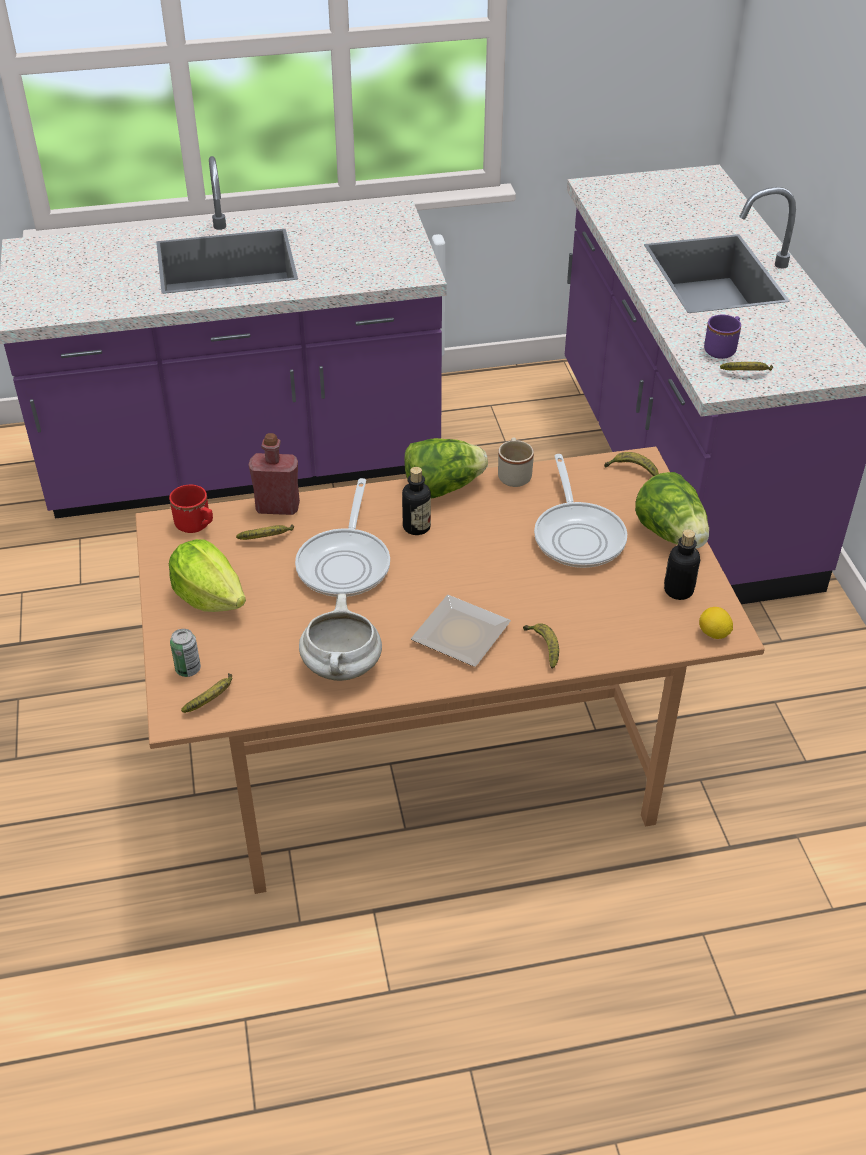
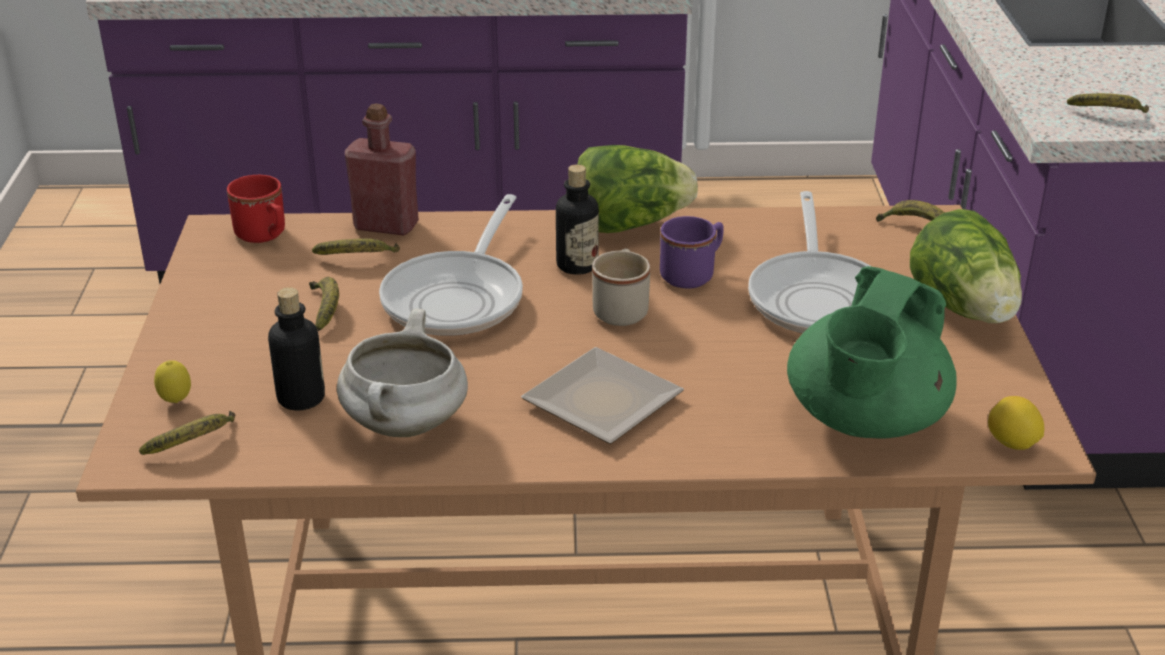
camera: 10 degrees right, 10 degrees down
(188, 669) = (176, 402): can -> lemon
(209, 597) = (246, 318): lettuce -> none
(514, 474) = (739, 218): beige mug -> beige mug (621, 308)
(544, 647) = (729, 432): banana -> banana (325, 310)
(624, 628) = (864, 421): none -> green teapot
(678, 590) = (963, 381): bottle -> bottle (301, 398)
(722, 349) = (1074, 85): purple mug -> purple mug (693, 274)

